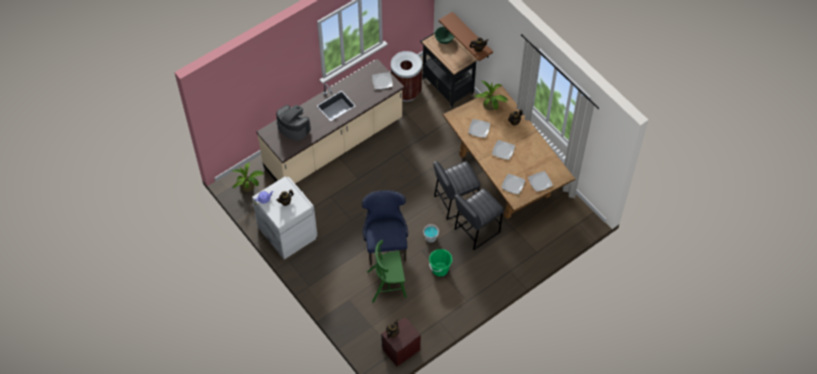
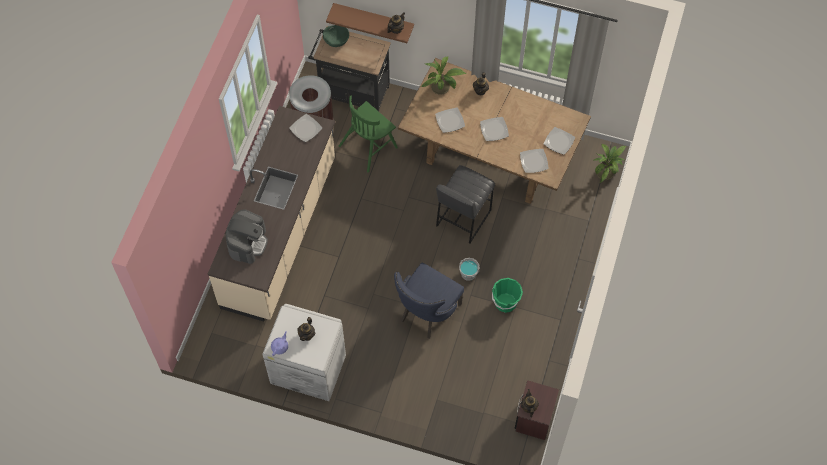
camera: 35 degrees left, 5 degrees up
(249, 187) = (223, 342): potted plant -> potted plant (607, 172)
(293, 127) = (247, 242): coffee machine -> coffee machine turned 105 degrees clockwise
(385, 244) = (427, 312): blue chair -> blue chair turned 105 degrees counterclockwise
(389, 283) = (465, 353): green chair -> green chair (370, 144)
(476, 231) = (510, 236): grey stool -> none

